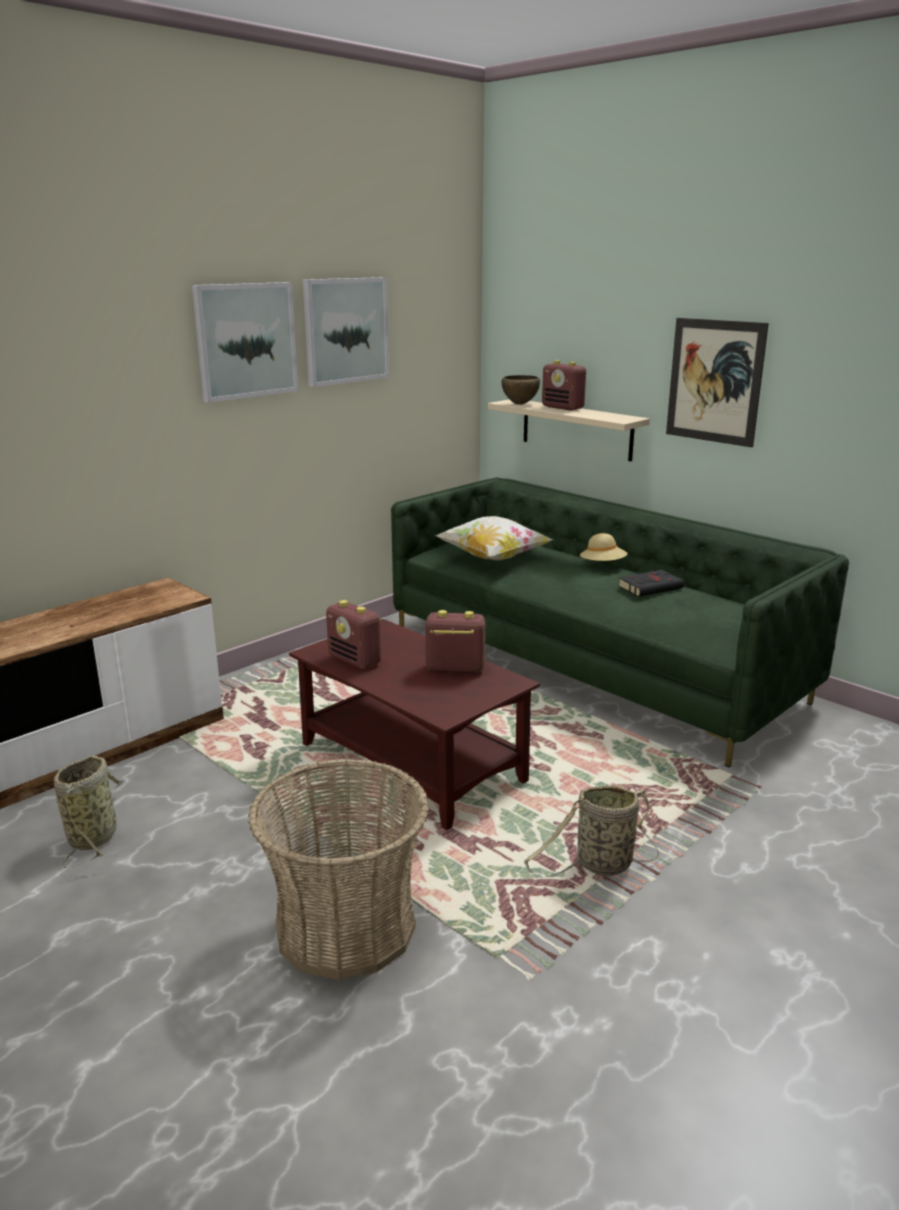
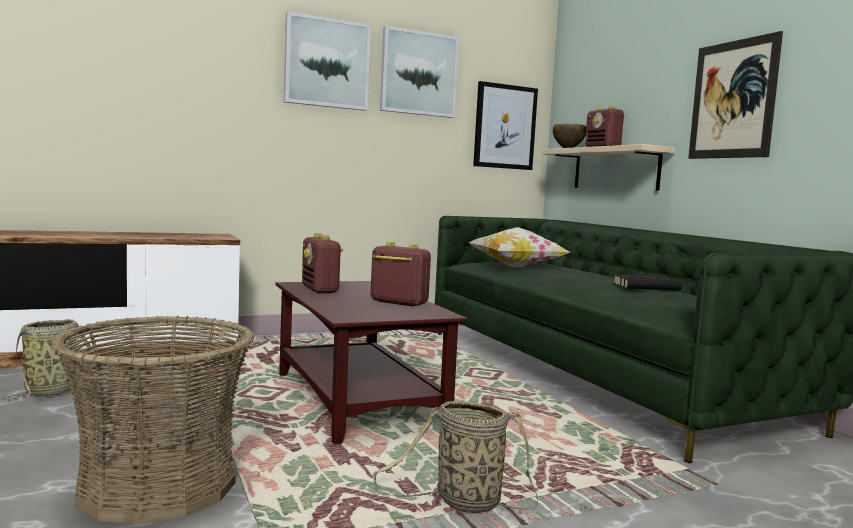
camera: 20 degrees right, 15 degrees down
(438, 374) = (504, 127): none -> picture
(603, 565) = (613, 276): beige hat -> none

